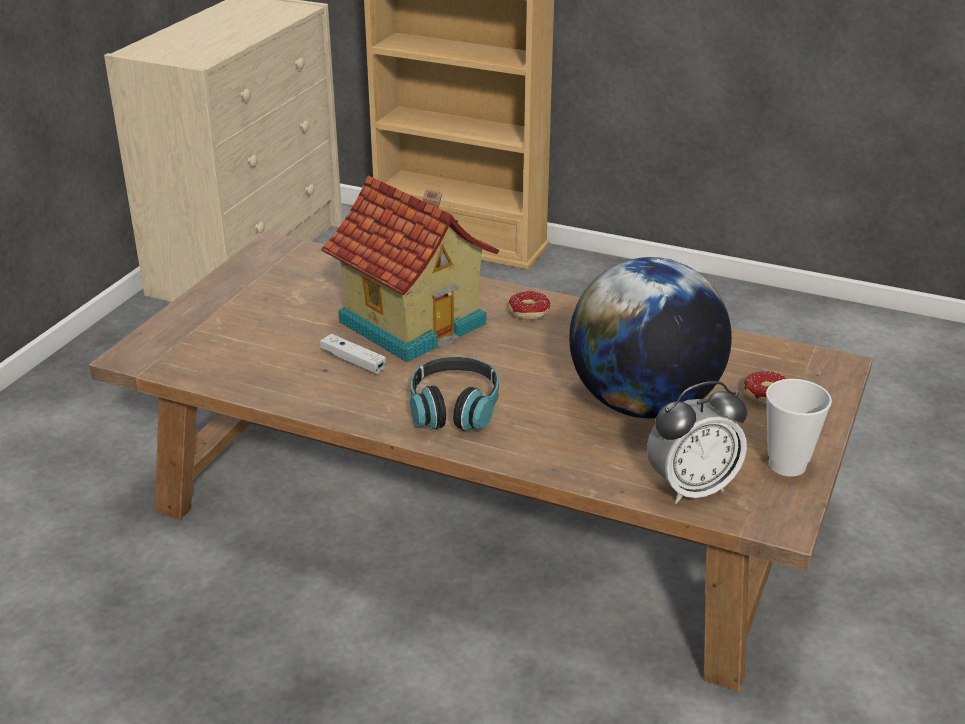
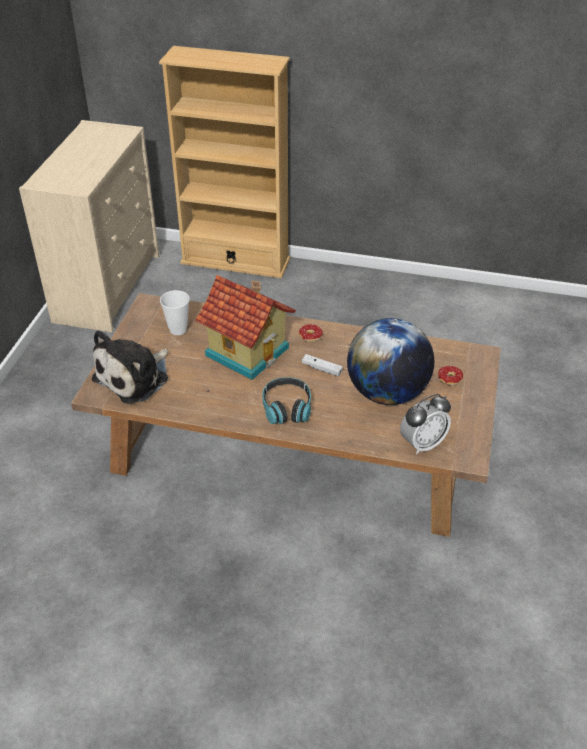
camera: 10 degrees left, 10 degrees up
(209, 340) = (135, 377): none -> plush toy
(353, 361) = (222, 383): white game controller -> white game controller (321, 369)
(787, 465) = (468, 423): cup -> cup (178, 330)

